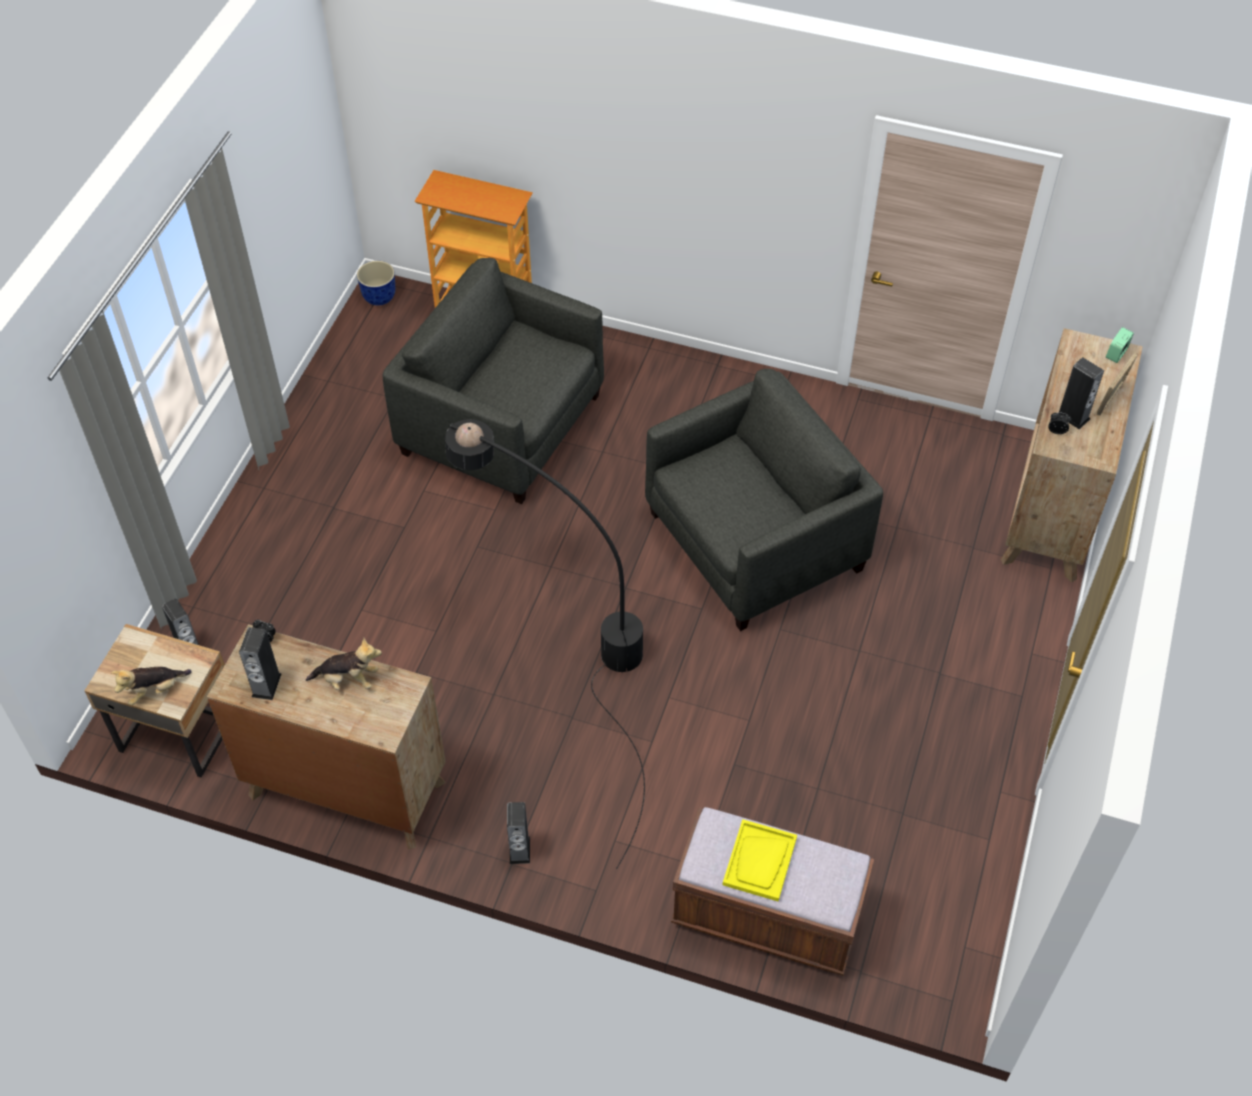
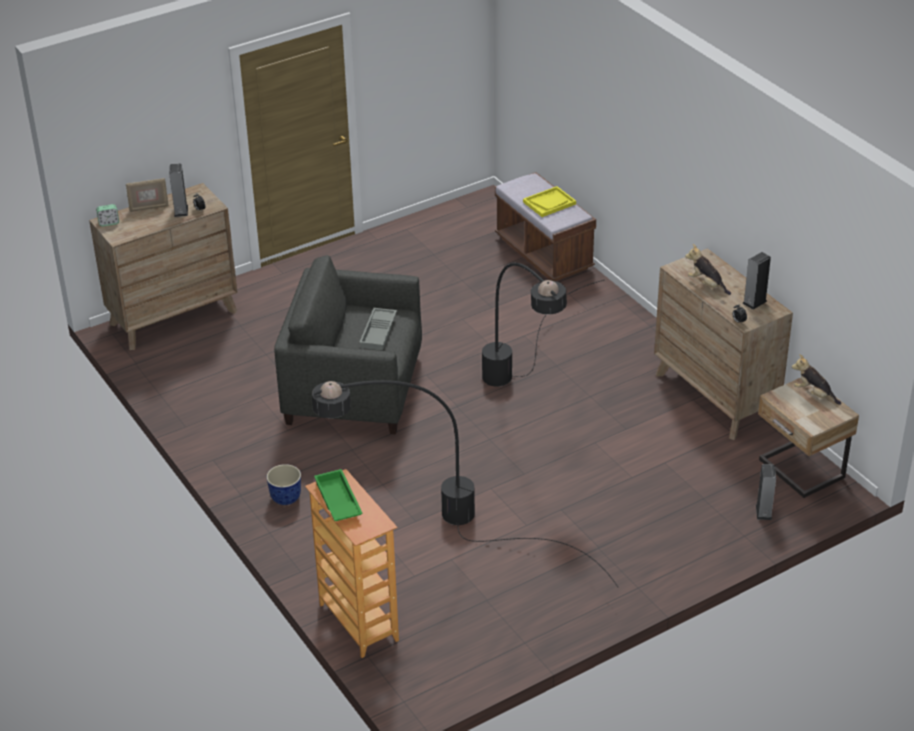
camera: 140 degrees left, 15 degrees down
(154, 690) = (814, 394): plush toy -> plush toy turned 150 degrees counterclockwise
(379, 297) = (421, 692): planter -> planter (286, 498)
(489, 194) = (337, 501): none -> green tray
(502, 425) = (429, 537): grey armchair -> black floor lamp
(519, 850) = (641, 329): speaker -> none
(729, 500) = (379, 333): none -> grey tray

